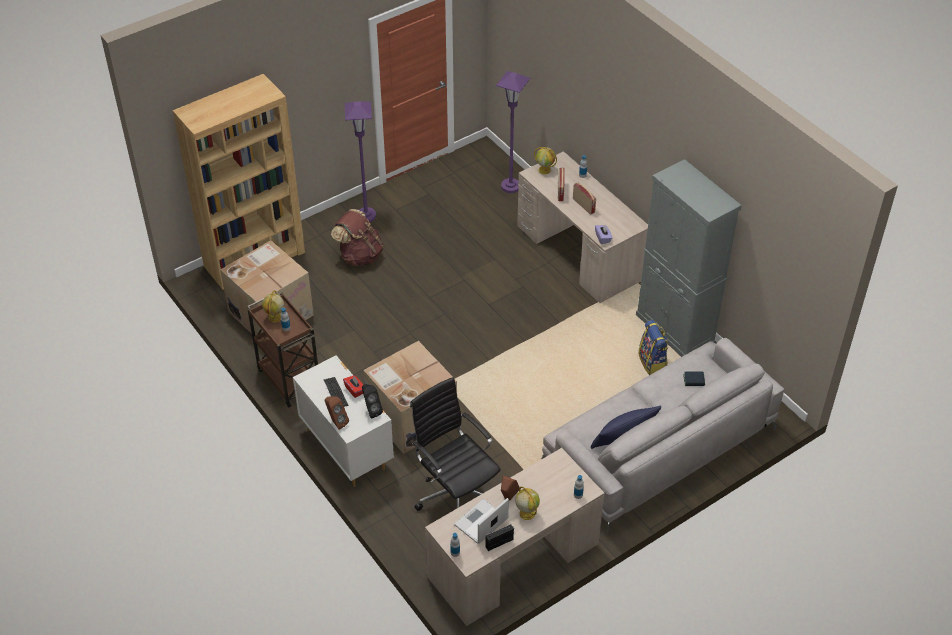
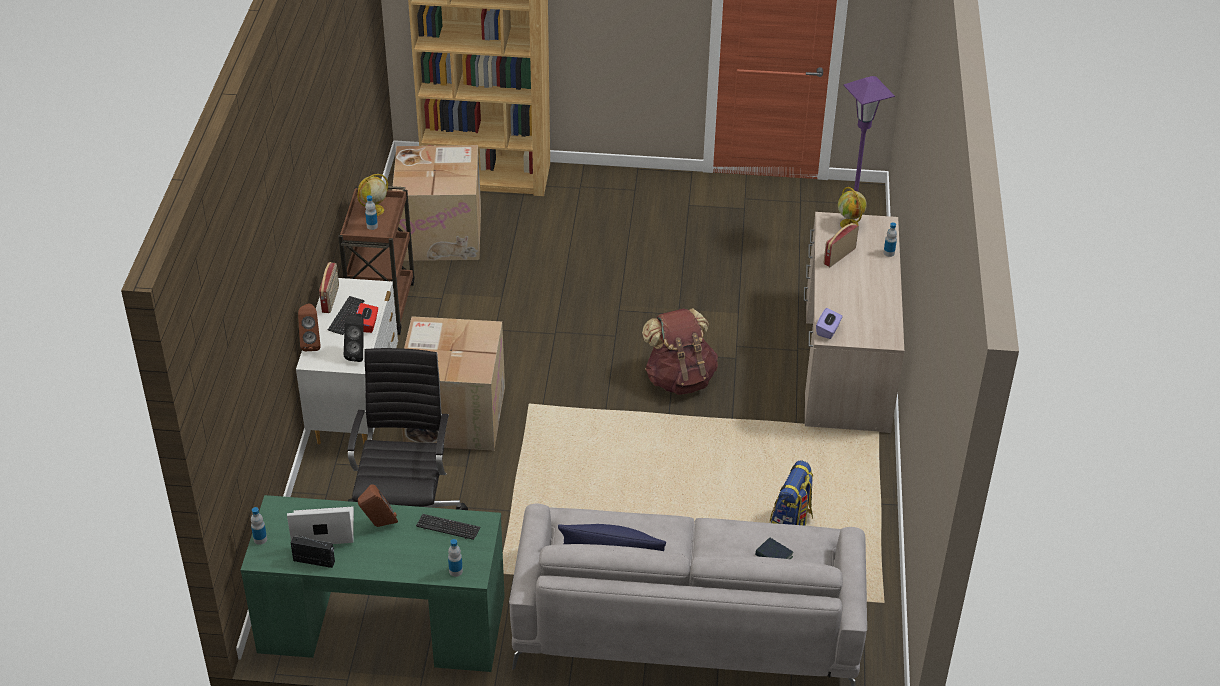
camera: 40 degrees right, 5 degrees down
(360, 255) = (595, 229): brown backpack -> brown backpack (679, 378)
(366, 216) = (650, 194): purple floor lamp -> none
(512, 560) = (382, 623): beige desk -> green desk
(526, 513) = (379, 552): globe -> none
(545, 474) = (448, 527): none -> keyboard
(584, 205) = (849, 285): radio -> radio (331, 299)
(675, 330) = (862, 508): grey cabinet -> none

